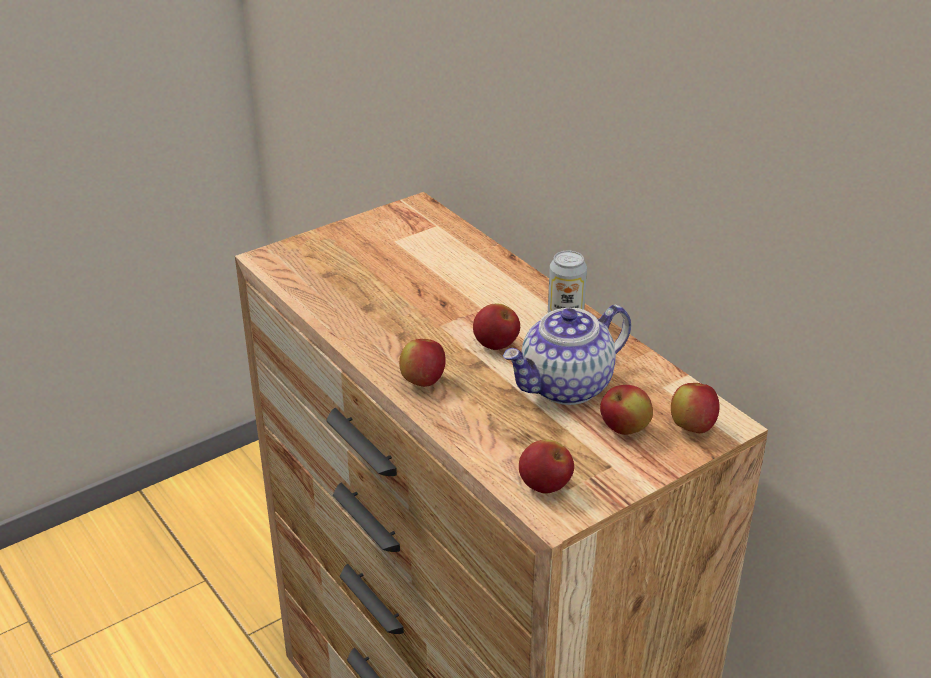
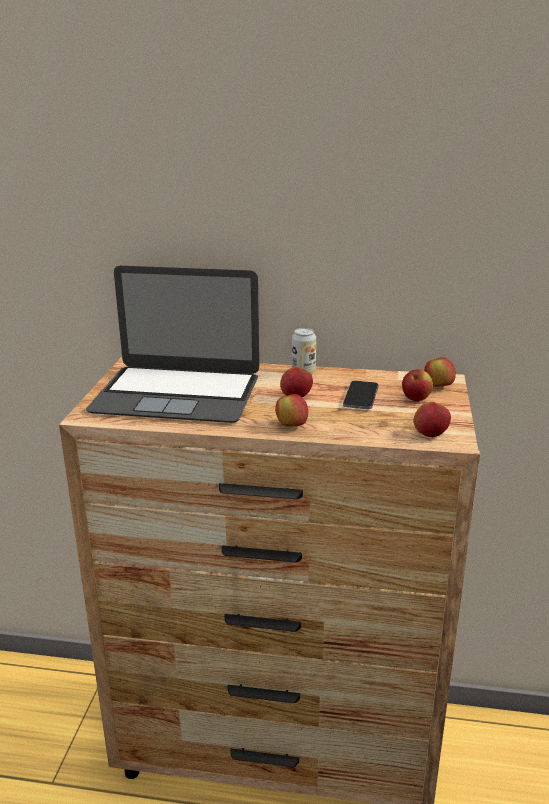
camera: 45 degrees left, 10 degrees down
(388, 274) = (177, 394): none -> laptop
(566, 387) = (360, 397): teapot -> phone

